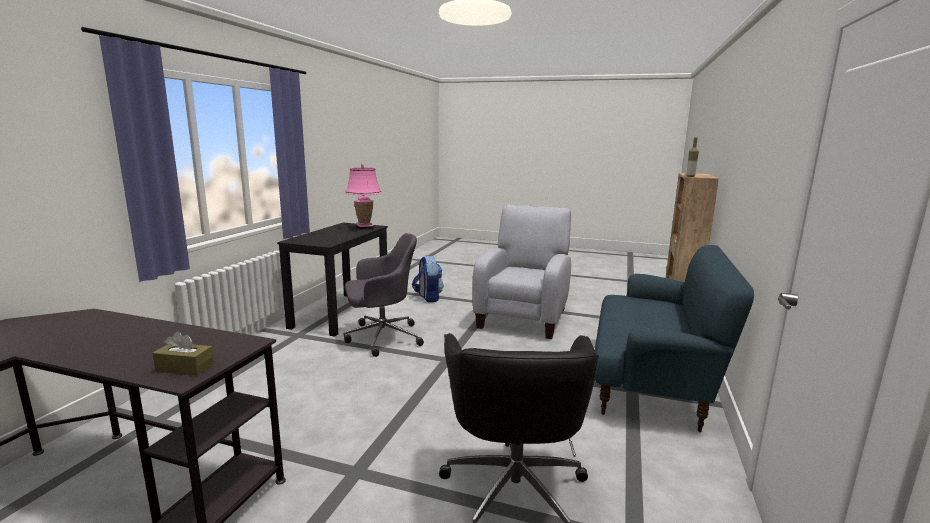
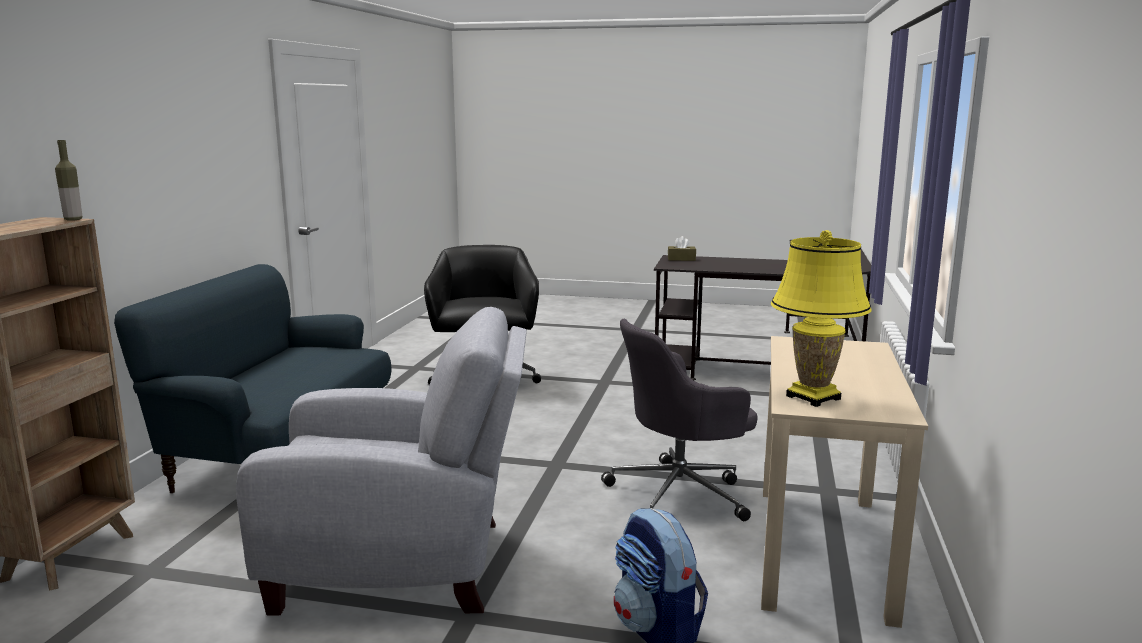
camera: 175 degrees right, 0 degrees up
(341, 313) = (822, 550): black desk -> beige desk
(364, 228) = (813, 397): pink table lamp -> yellow table lamp
(524, 317) = (401, 566): grey armchair -> grey armchair turned 105 degrees counterclockwise

